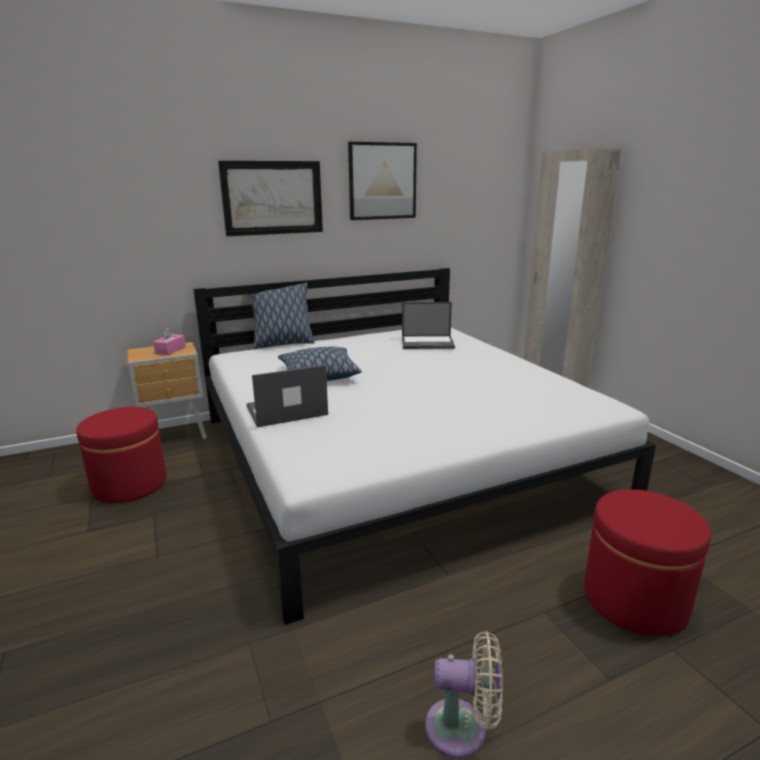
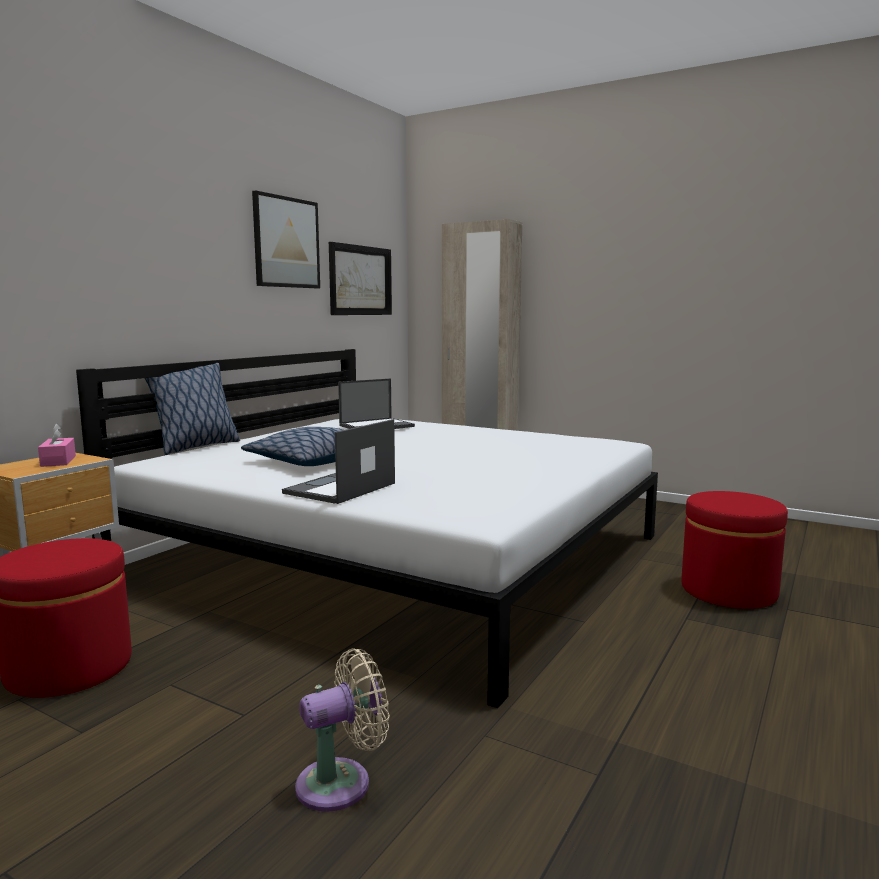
camera: 35 degrees left, 10 degrees down
(272, 198) = (173, 249): picture -> picture (360, 280)
(462, 729) = (741, 706): beige fan -> beige fan (341, 782)

